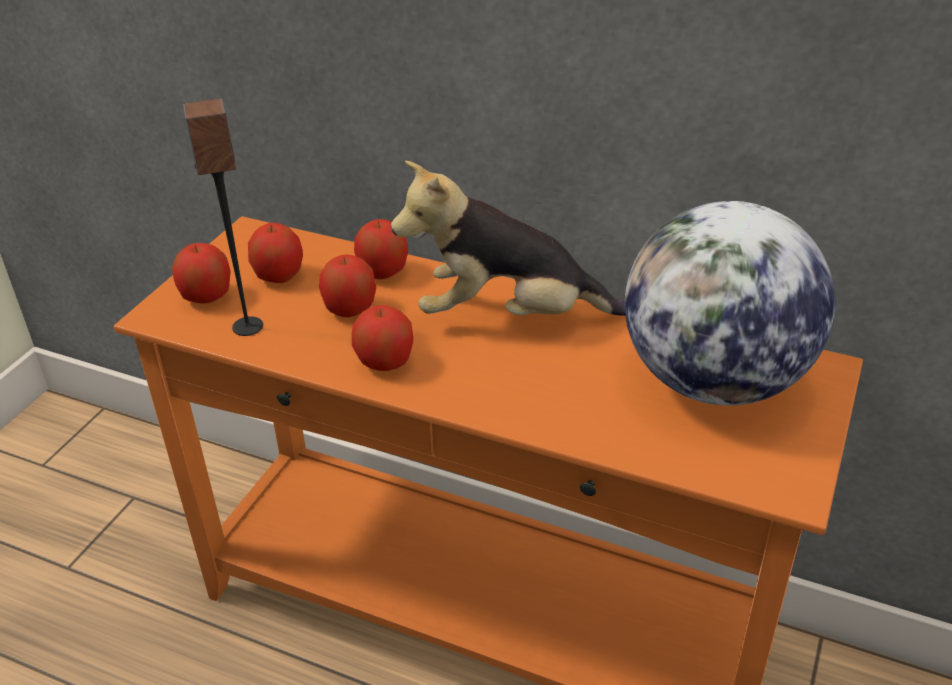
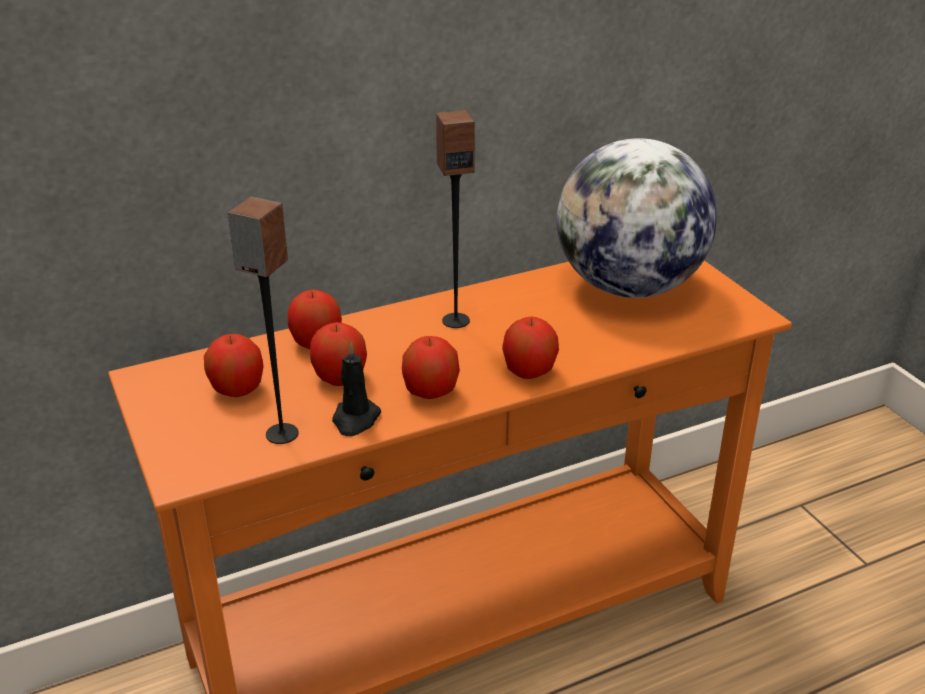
camera: 50 degrees left, 5 degrees down
(206, 297) = (203, 437): apple -> apple (529, 372)
(303, 348) = (355, 420): none -> black candle
(508, 316) = (455, 320): plush toy -> speaker

